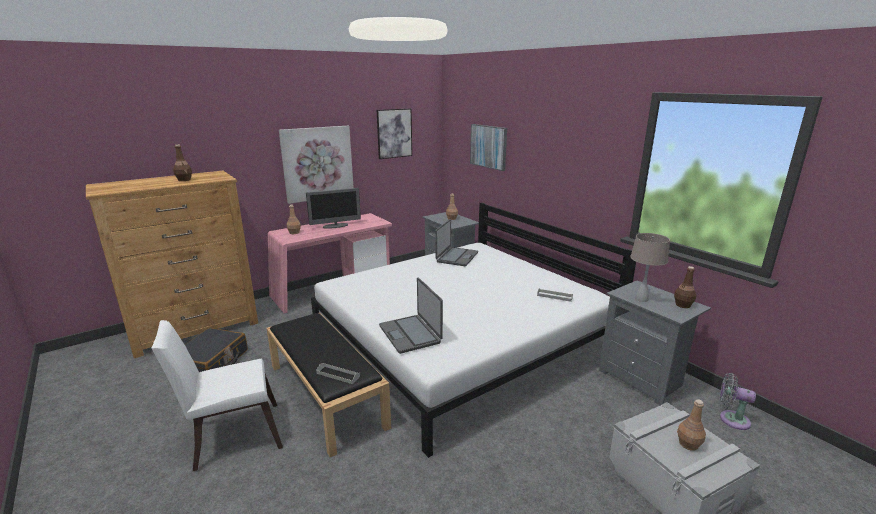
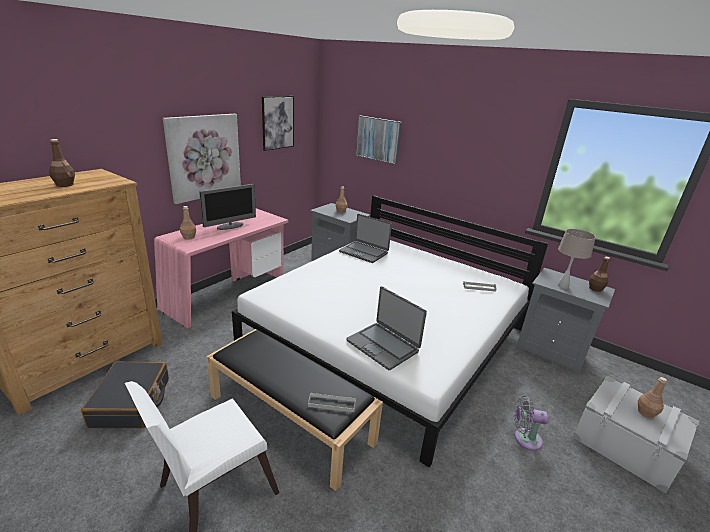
camera: 20 degrees left, 5 degrees up
(456, 257) = (364, 252): laptop -> laptop turned 120 degrees clockwise
(731, 419) = (628, 377): grey fan -> grey fan (524, 438)

